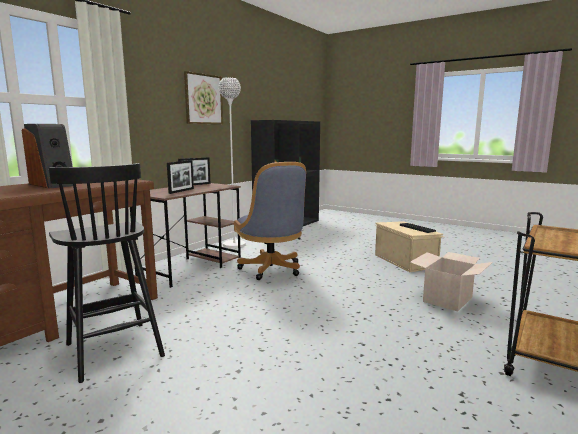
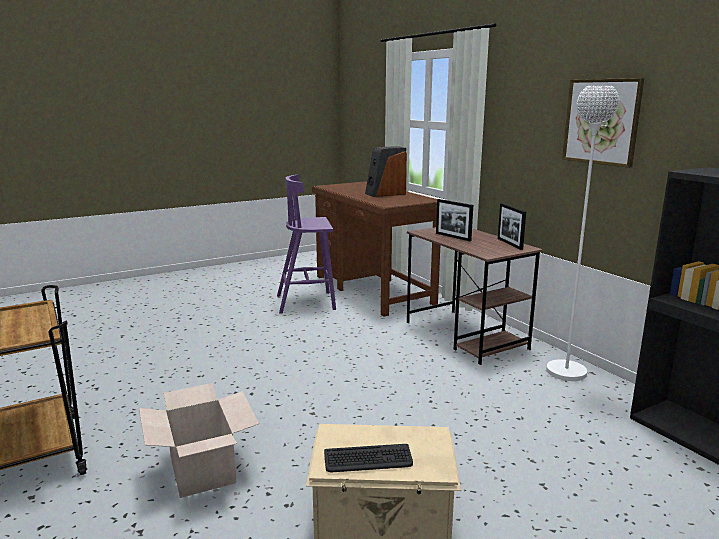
camera: 115 degrees right, 5 degrees up
(113, 348) = (308, 302): black stool -> purple stool
(273, 271) = (418, 376): blue office chair -> none

